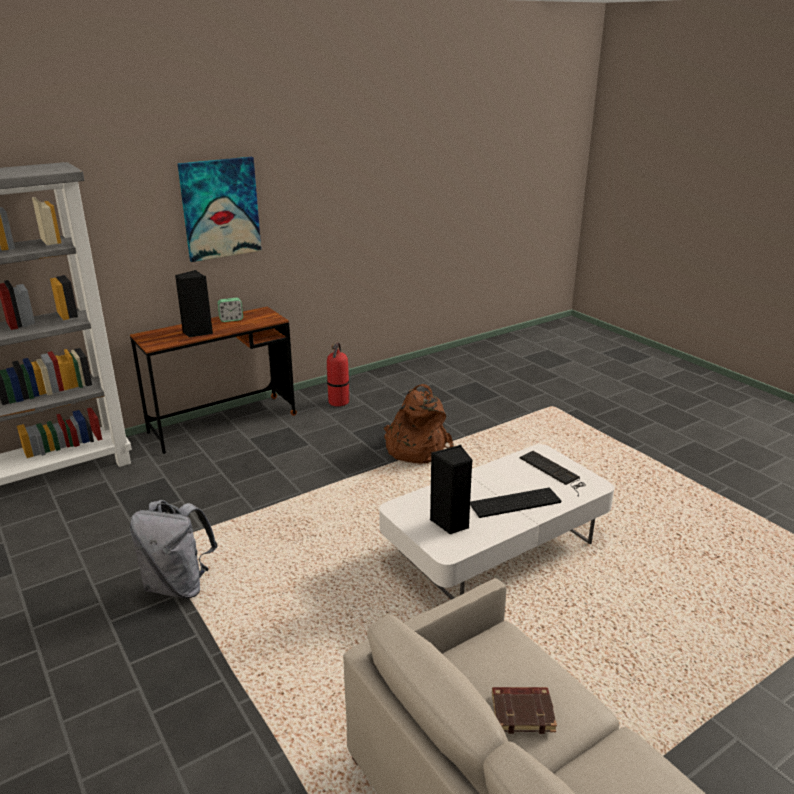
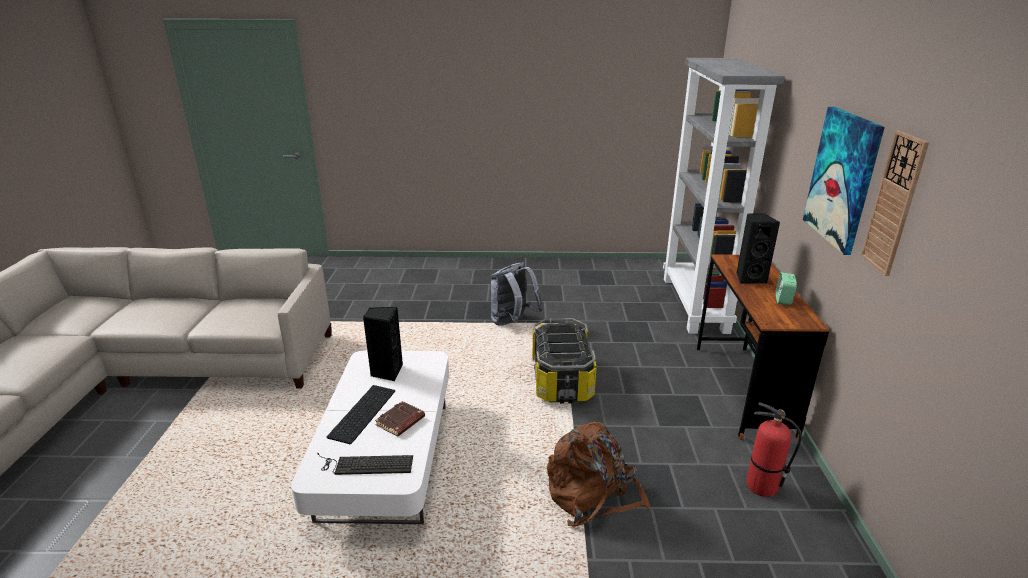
camera: 125 degrees right, 0 degrees up
(285, 196) = (894, 204): none -> wall clock
(285, 506) = (561, 380): none -> storage box
(523, 712) = (233, 309): brown book -> brown book (400, 422)

